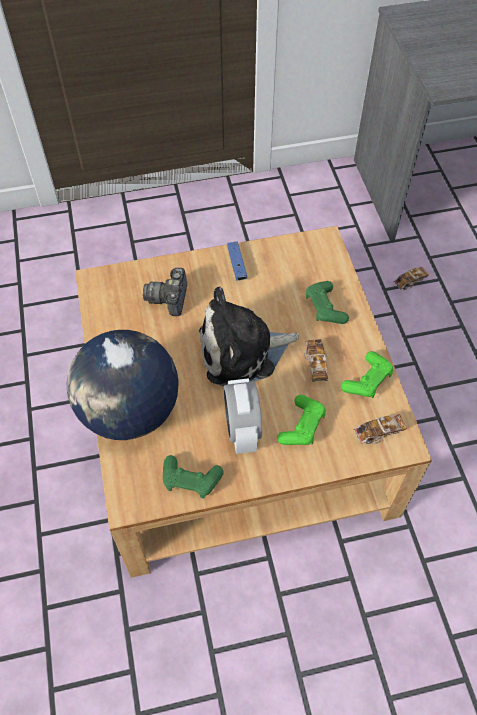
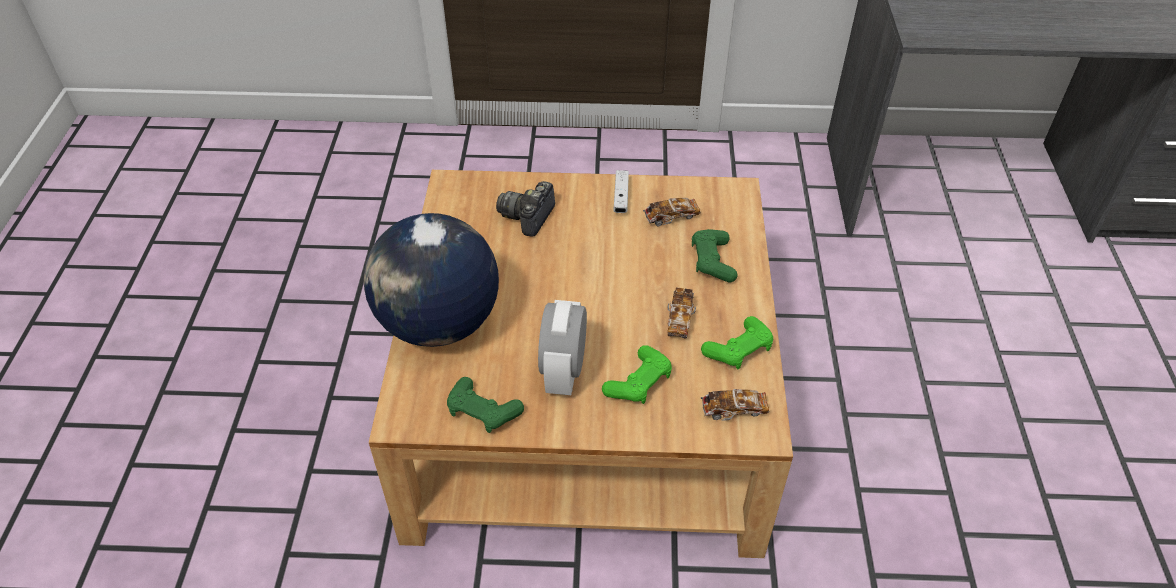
camera: 15 degrees right, 10 degrees down
(237, 265) = (621, 197): blue game controller -> white game controller
(242, 351) = (595, 288): plush toy -> none
(410, 281) = (859, 285): toy car -> toy car (671, 217)

